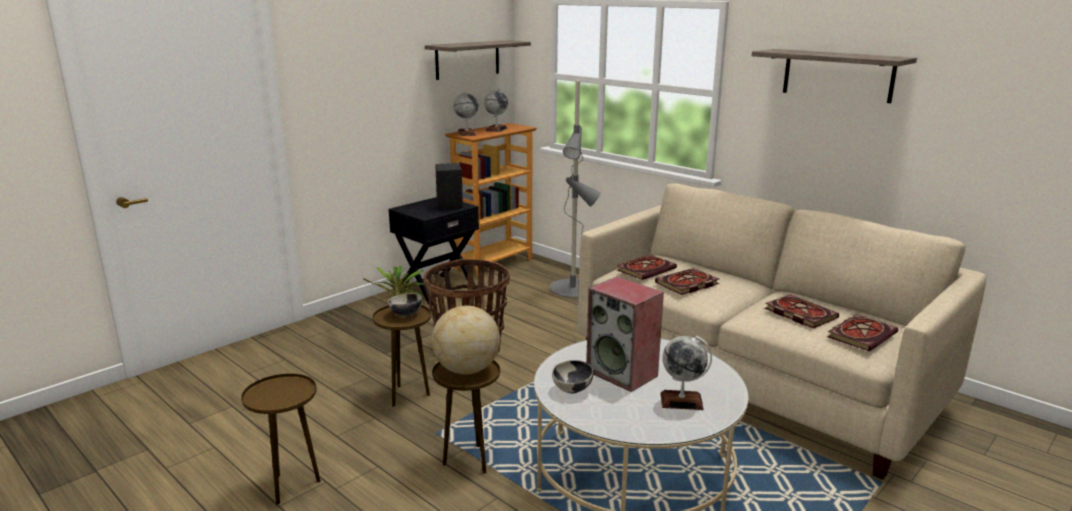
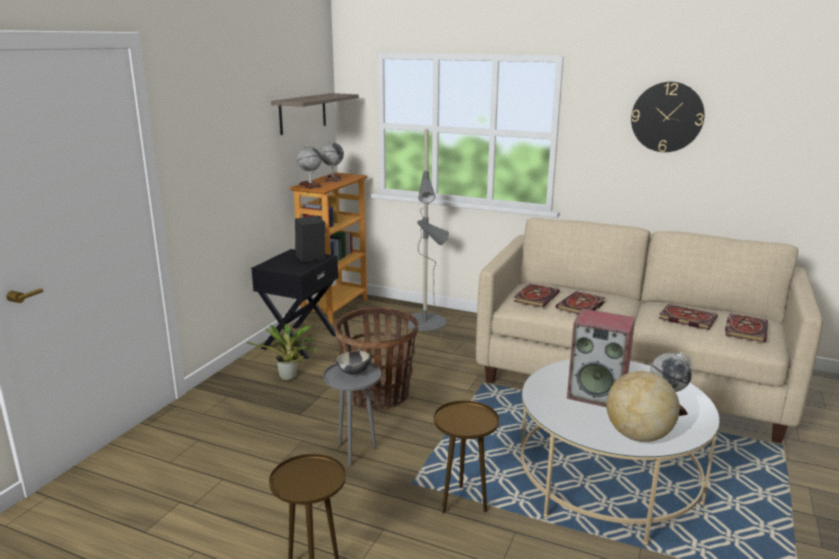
camera: 20 degrees left, 0 degrees up
(407, 395) = (355, 452): brown side table -> grey side table
(466, 370) = (464, 417): globe -> globe (638, 435)
(572, 389) = (572, 417): bowl -> none
(837, 75) = (667, 117): shelf -> wall clock

